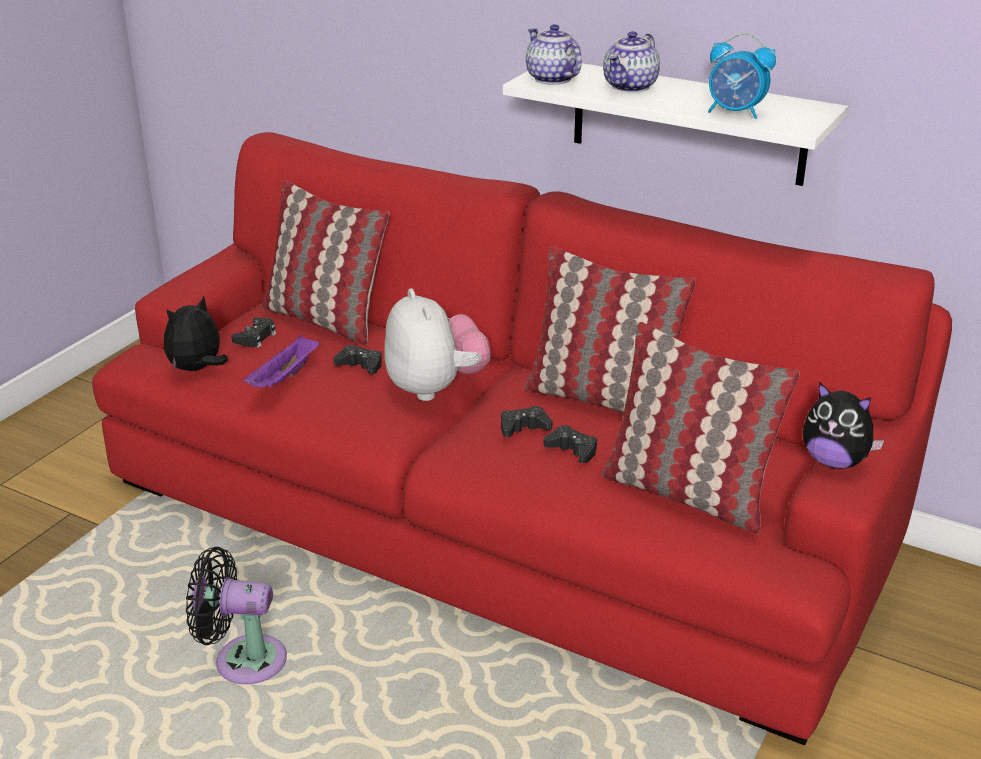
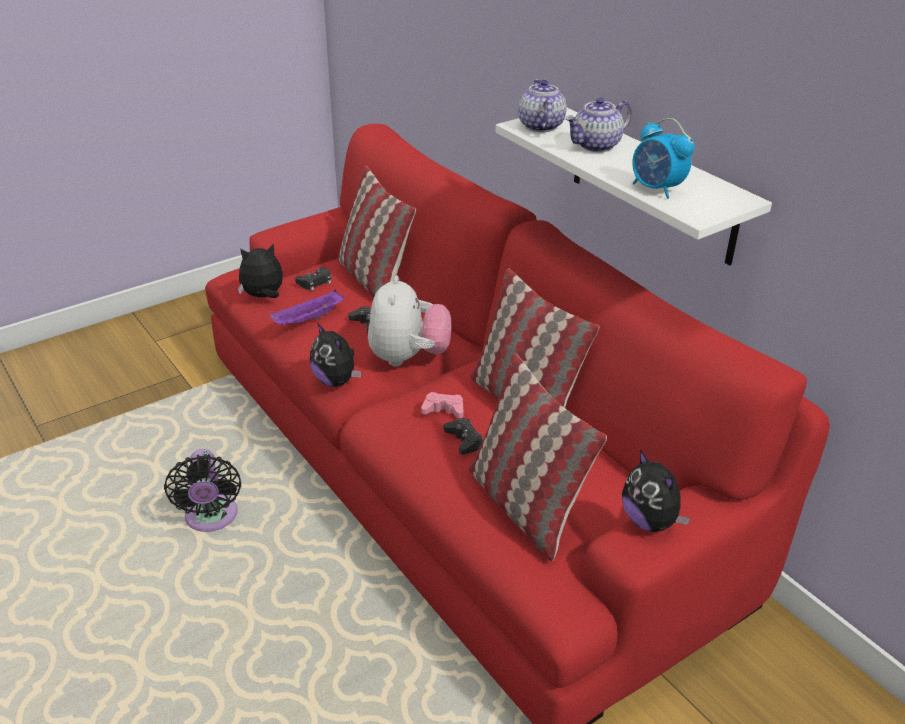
camera: 25 degrees right, 5 degrees up
(243, 660) = (211, 519): black fan -> black fan turned 135 degrees counterclockwise
(370, 433) = (336, 381): none -> plush toy
(523, 427) = (443, 410): black game controller -> pink game controller

